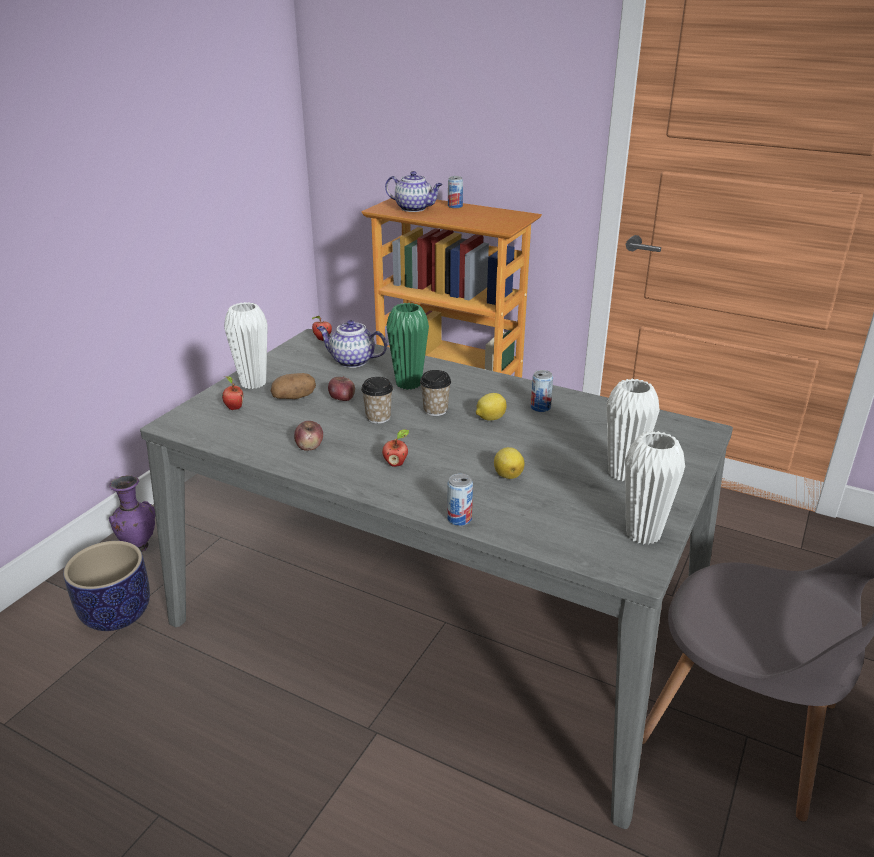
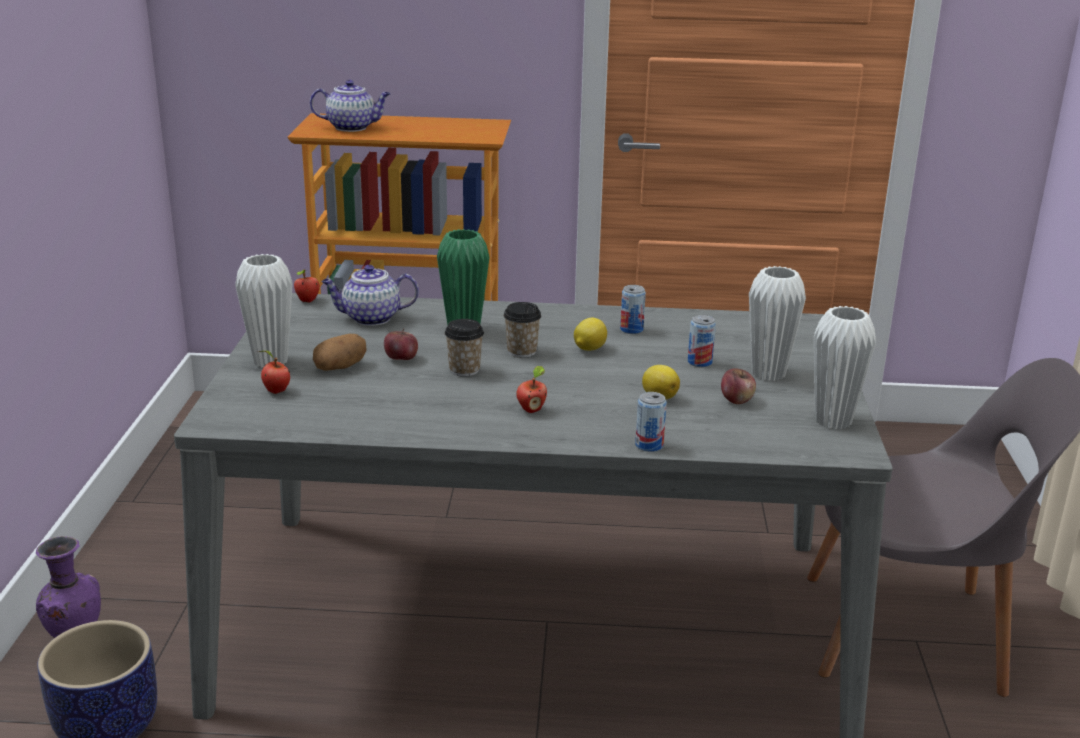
camera: 25 degrees left, 5 degrees down
(309, 446) = (415, 412): apple -> apple (736, 400)
(455, 206) = (399, 120): can -> can (699, 362)

